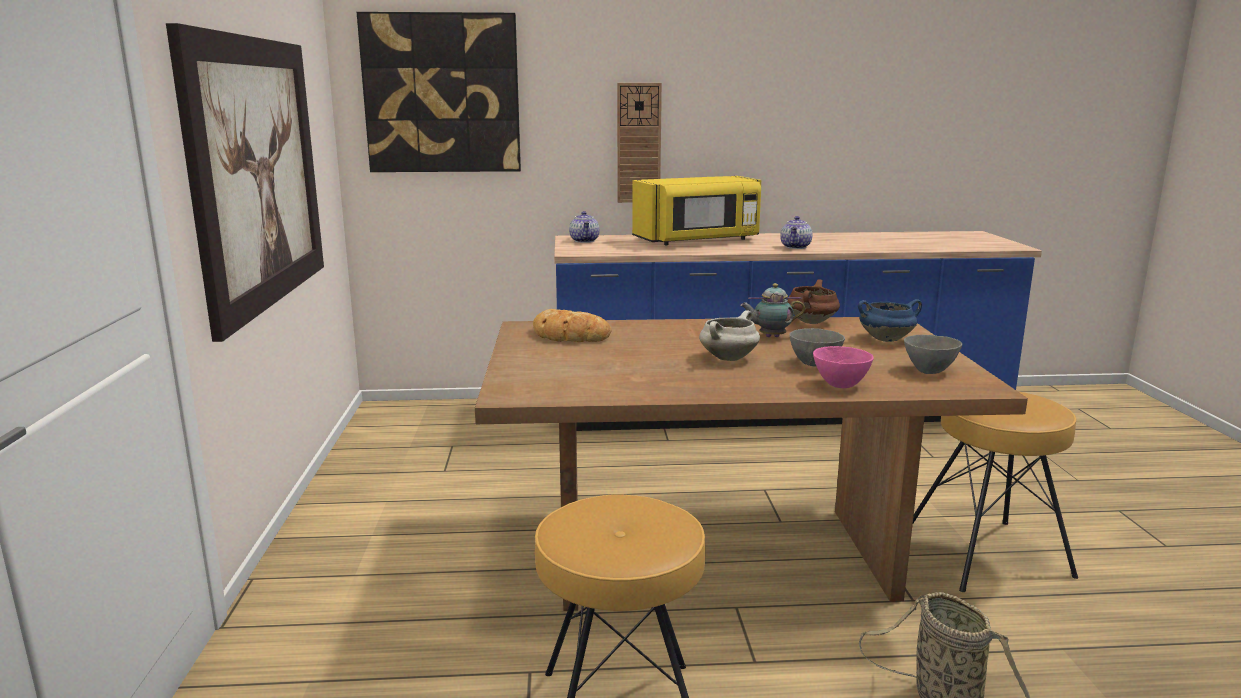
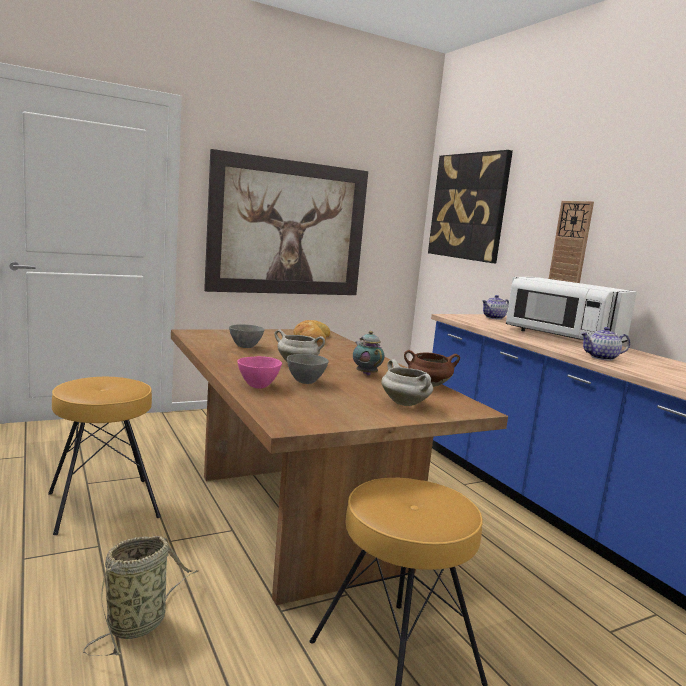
camera: 65 degrees right, 5 degrees down
(698, 240) = (561, 337): yellow microwave -> white microwave
(886, 339) = (406, 404): blue cooking pot -> white cooking pot
(929, 371) = (321, 411): grey bowl -> grey bowl (246, 347)

